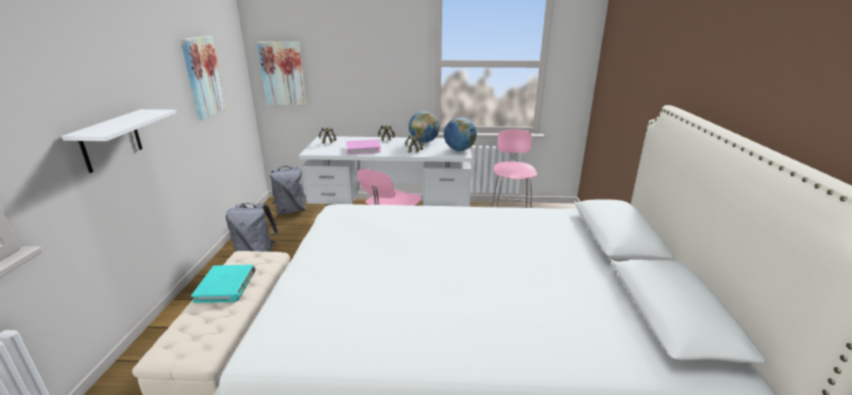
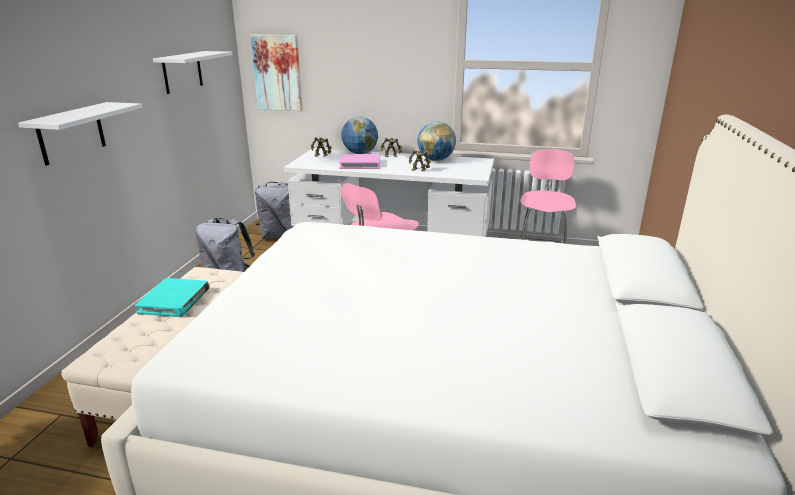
camera: 10 degrees right, 0 degrees up
(203, 77) = (182, 72): picture -> white shelf
(459, 150) = (476, 171): globe -> globe (360, 153)

